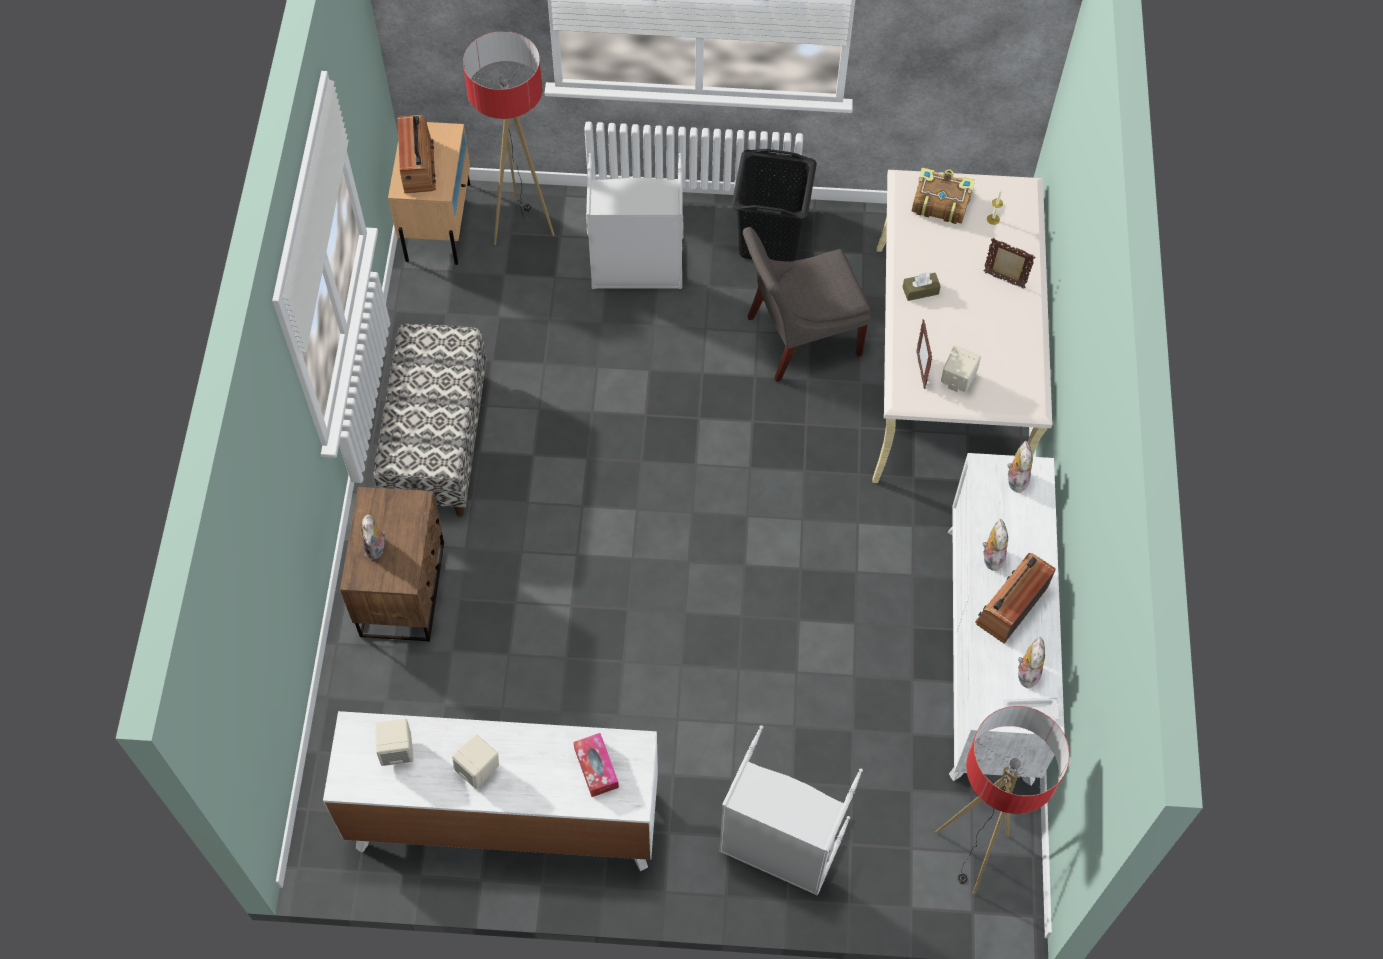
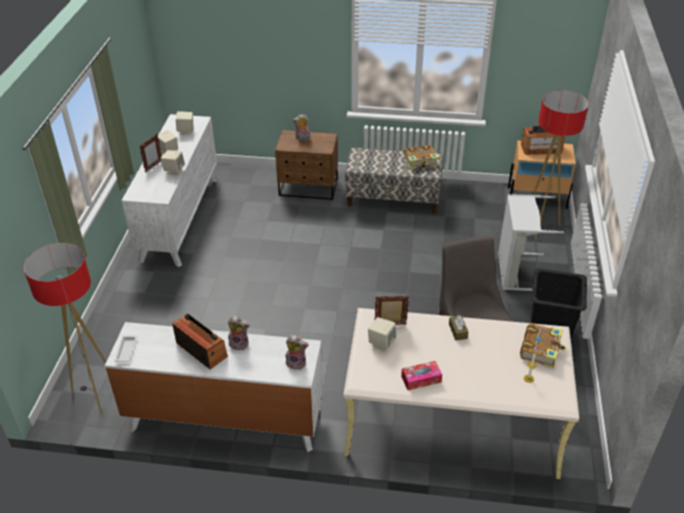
camera: 95 degrees right, 20 degrees down
(427, 356) = (421, 161): none -> book
(547, 743) = (174, 171): none -> beige speaker
(596, 768) = (155, 185): tissue box -> tissue box (421, 379)
(779, 847) = (131, 312): grey laundry basket -> none
(1004, 280) = (470, 378): picture frame -> picture frame (153, 166)
(1027, 672) = (153, 352): plush toy -> none

